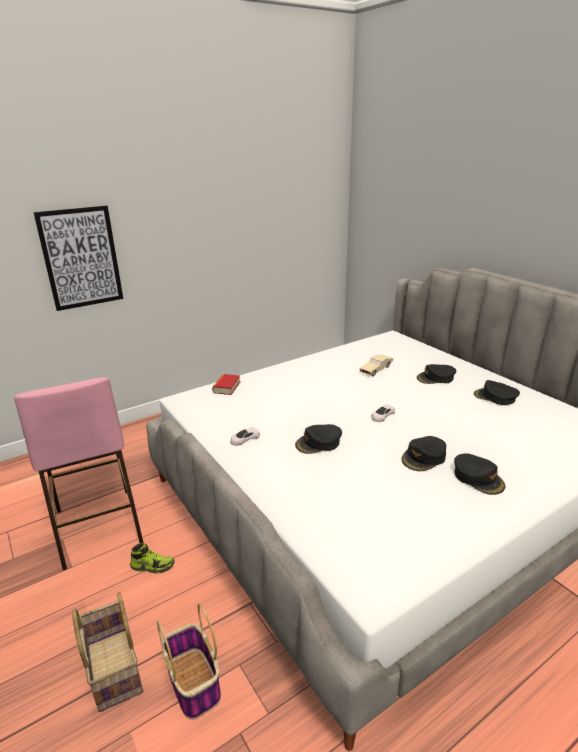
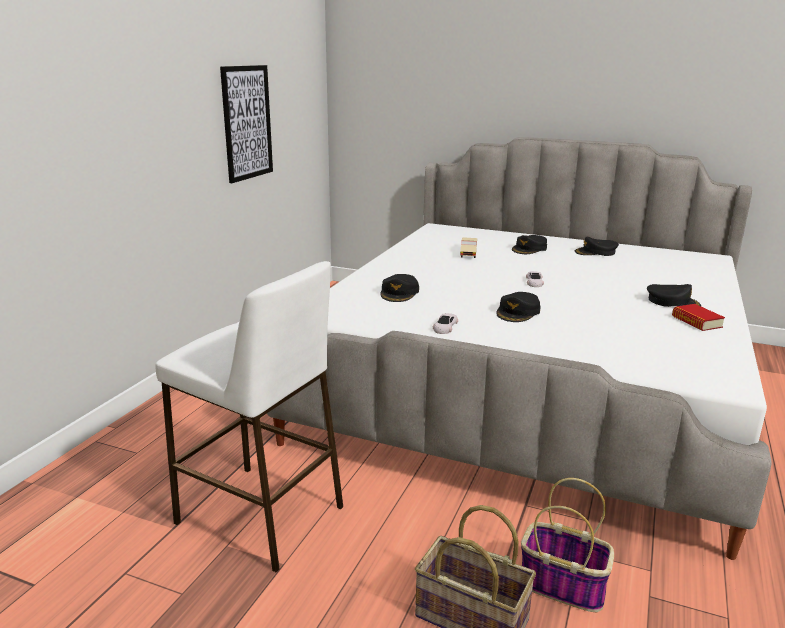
camera: 35 degrees left, 5 degrees down
(81, 258) = (84, 146): picture -> picture (247, 123)
(98, 527) = (261, 515): pink stool -> white stool
(153, 566) = (384, 520): shoe -> none
(226, 387) = (344, 294): book -> book (696, 322)
(424, 458) = (616, 300): black cap -> black cap (399, 293)

